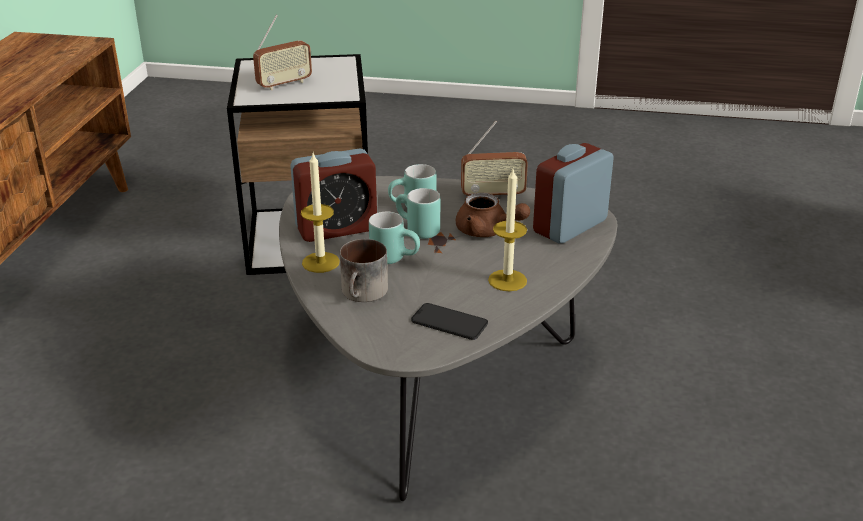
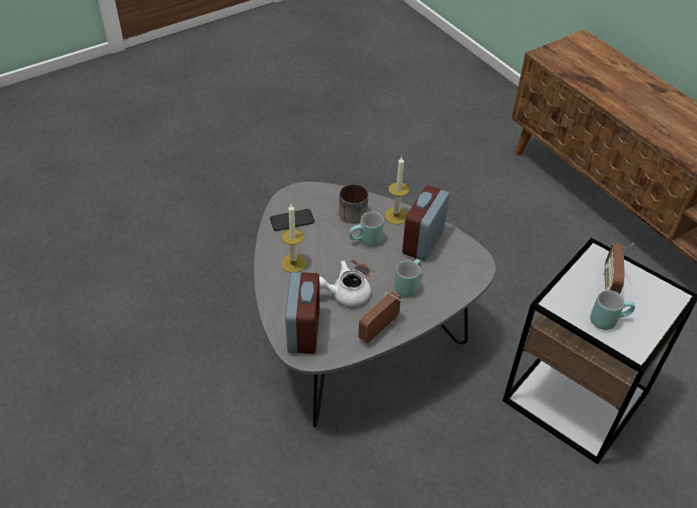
camera: 135 degrees right, 15 degrees up
(416, 231) = (382, 268): turquoise mug -> turquoise mug (608, 319)
(487, 231) = (344, 294): brown teapot -> white teapot

